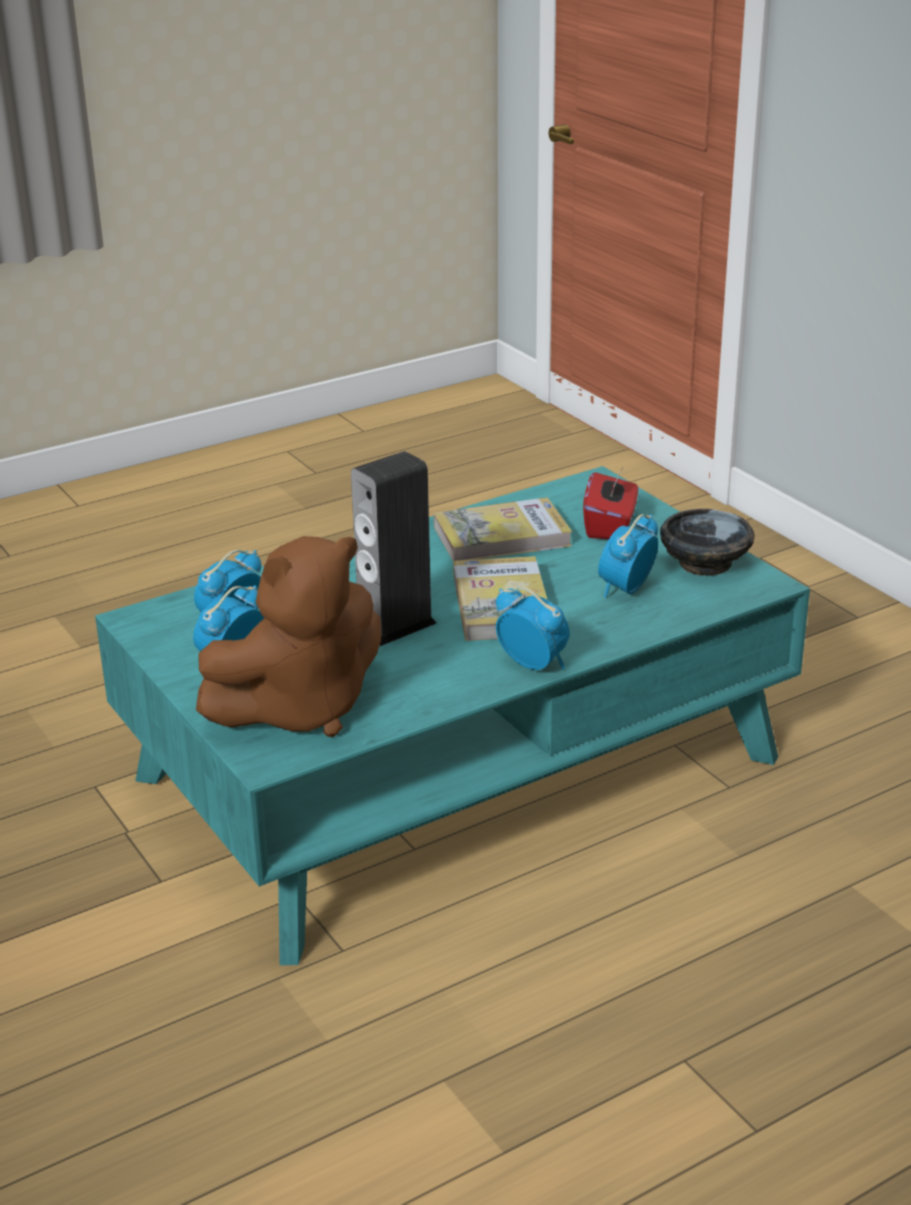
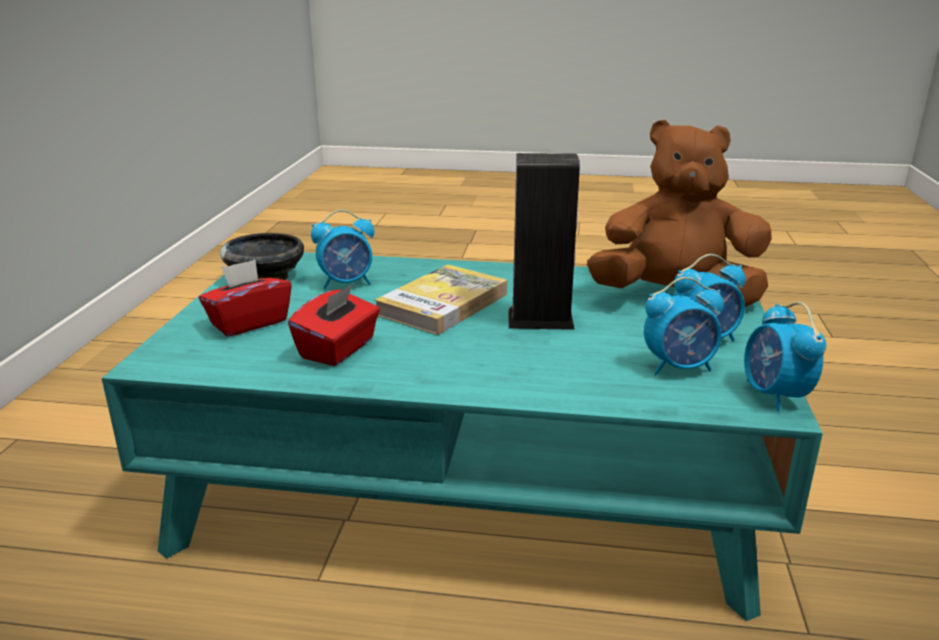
camera: 140 degrees left, 5 degrees down
(502, 536) = (338, 349): book -> red tissue box
(533, 663) = (488, 270): alarm clock -> alarm clock (774, 395)

